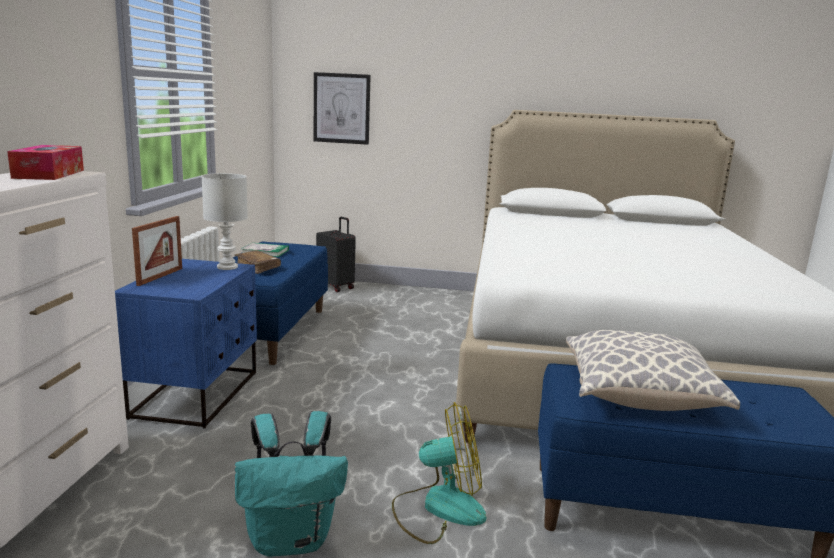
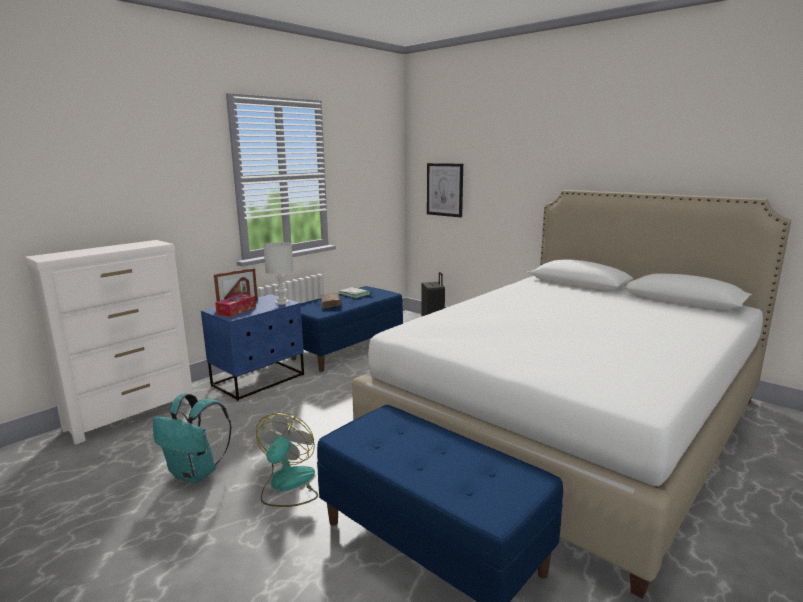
camera: 35 degrees right, 0 degrees up
(49, 174) = (143, 244): tissue box -> tissue box (236, 310)
(438, 508) = (287, 485): fan -> fan turned 105 degrees counterclockwise
(638, 397) = (400, 443): pillow -> none

